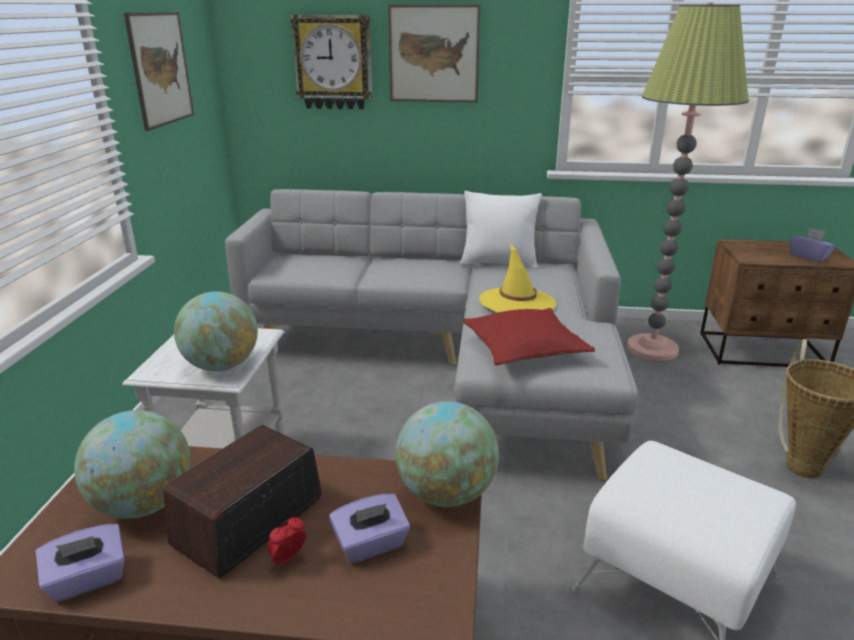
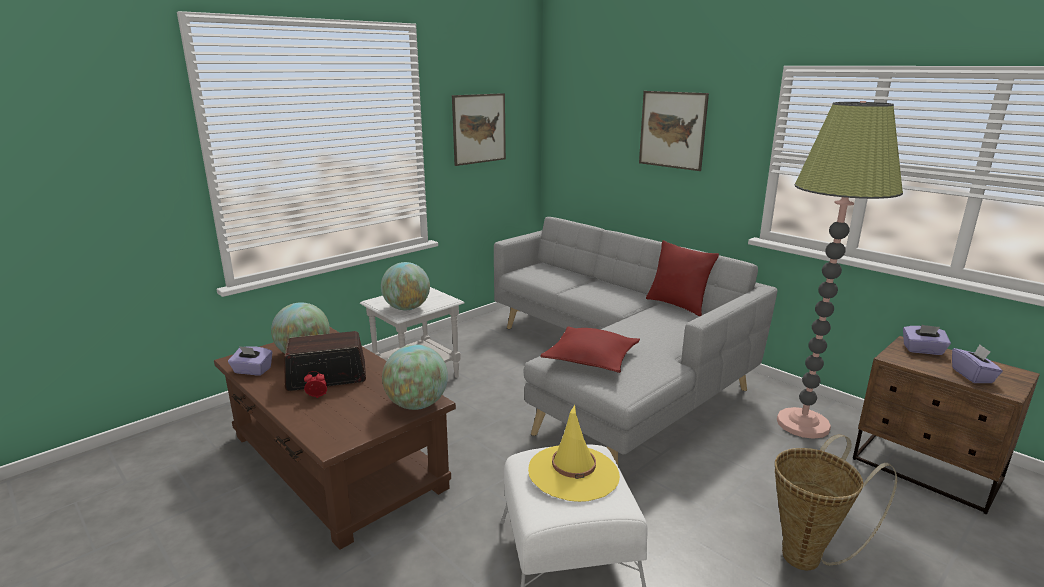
camera: 40 degrees right, 5 degrees down
(333, 62) = (607, 131): wall clock -> none
(371, 545) = (353, 407): purple tissue box -> purple tissue box (922, 350)
(499, 263) = (677, 305): white pillow -> red pillow
(517, 302) = (640, 332): yellow hat -> yellow hat (573, 473)

